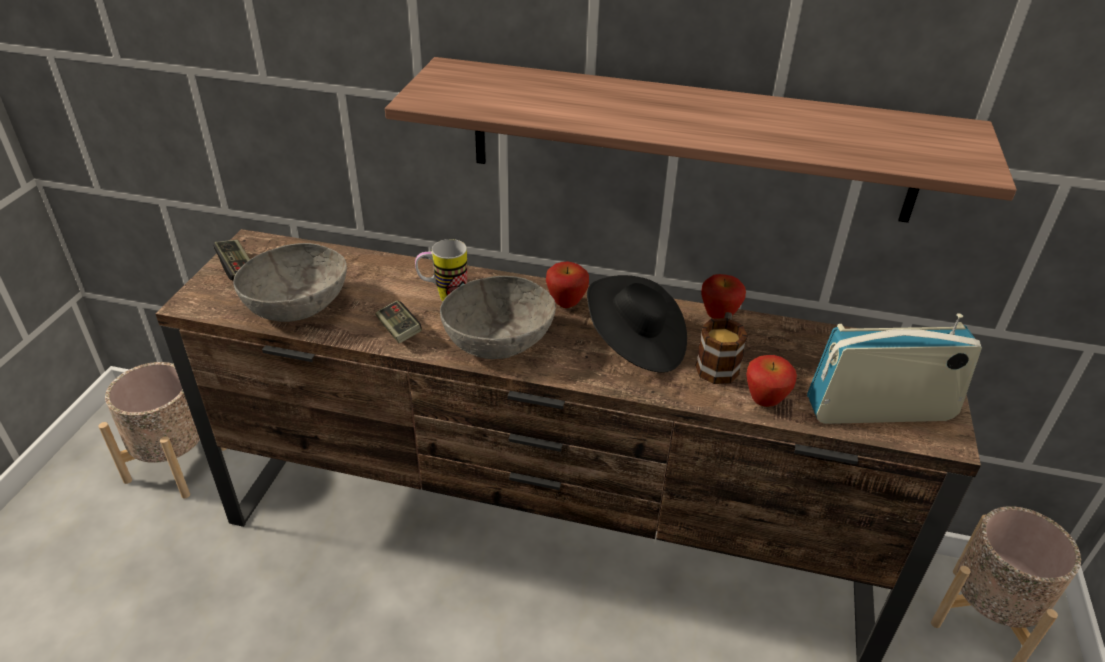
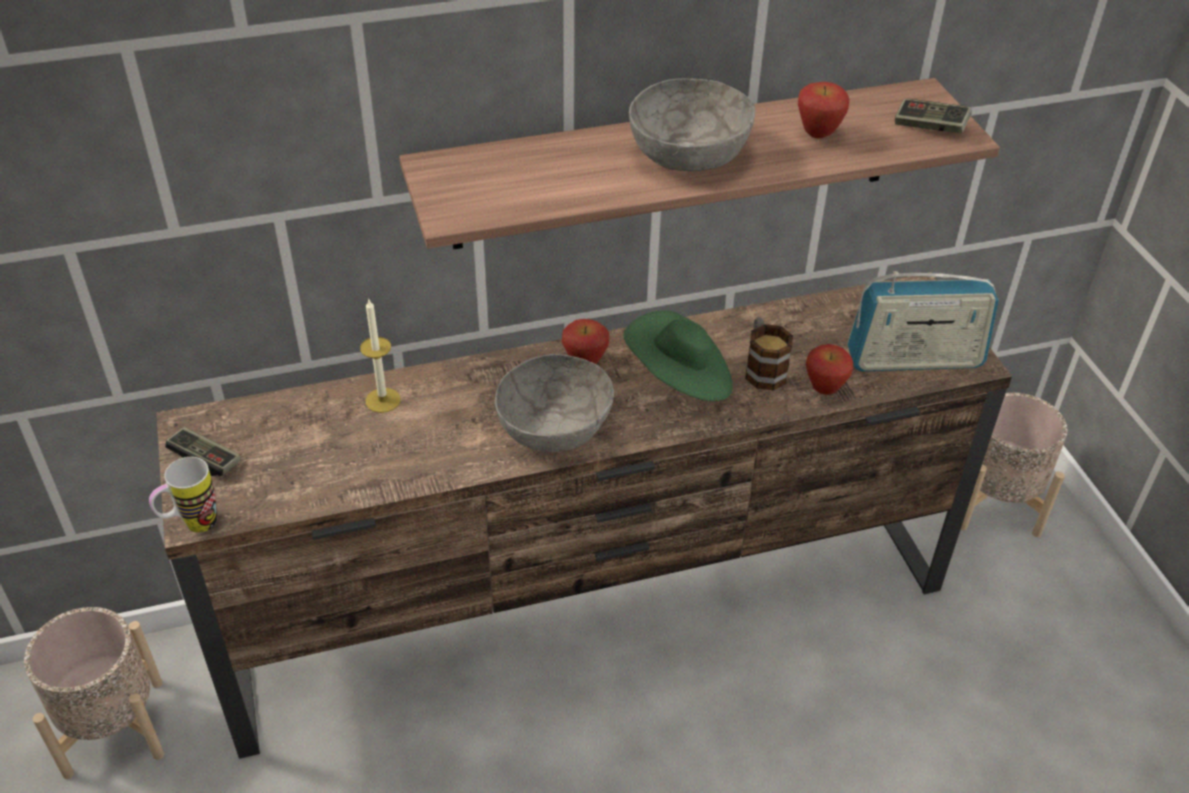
camera: 30 degrees left, 5 degrees up
(297, 304) = (316, 473): grey bowl -> grey bowl (688, 153)
(390, 274) = (383, 400): none -> candle
(399, 330) = (449, 456): game controller -> game controller (930, 127)
(443, 298) = (462, 404): mug -> mug (191, 526)
(635, 344) = (679, 379): black hat -> green hat
(718, 317) = (729, 322): apple -> apple (818, 134)
(879, 410) = (914, 359): radio -> radio turned 150 degrees counterclockwise

